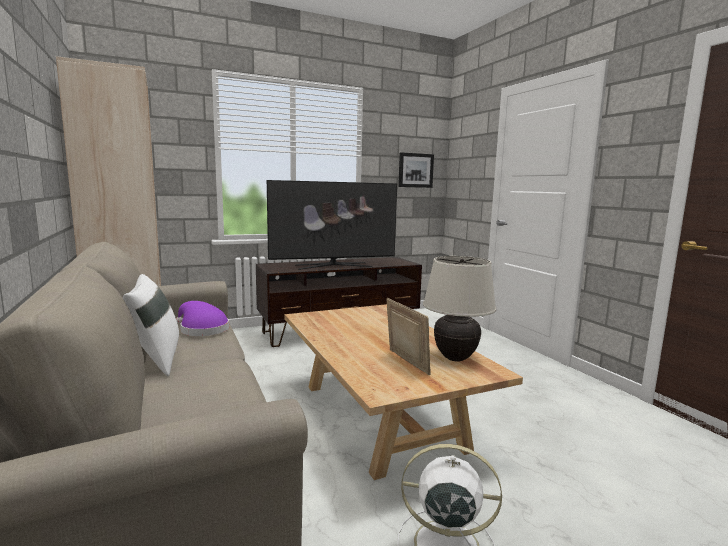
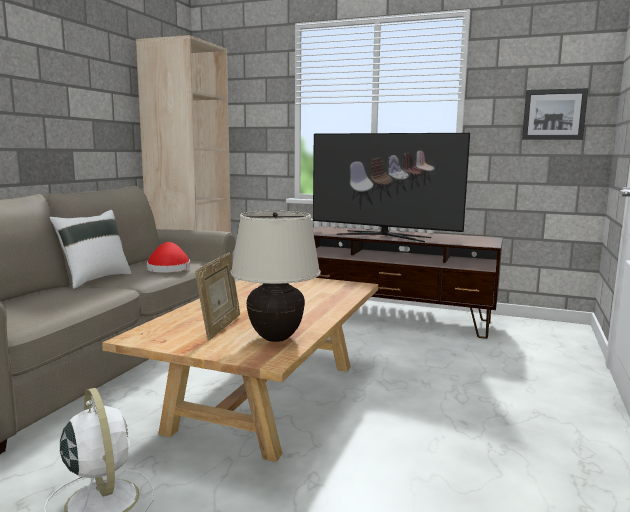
camera: 45 degrees right, 0 degrees up
(202, 329) = (168, 268): purple hat -> red hat

